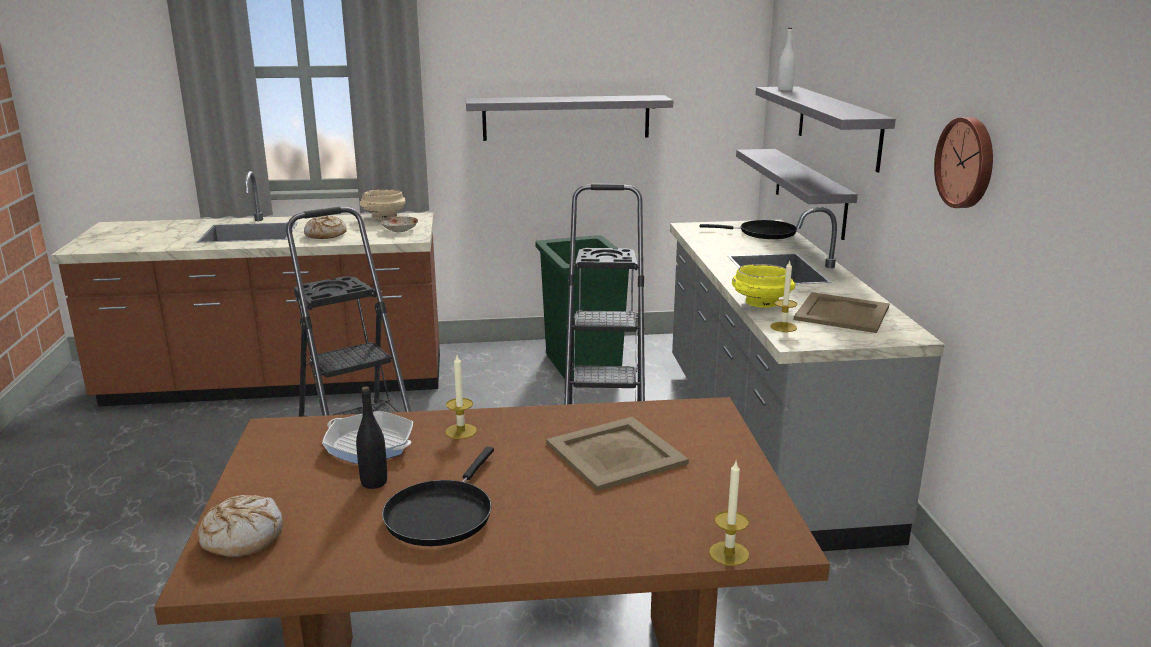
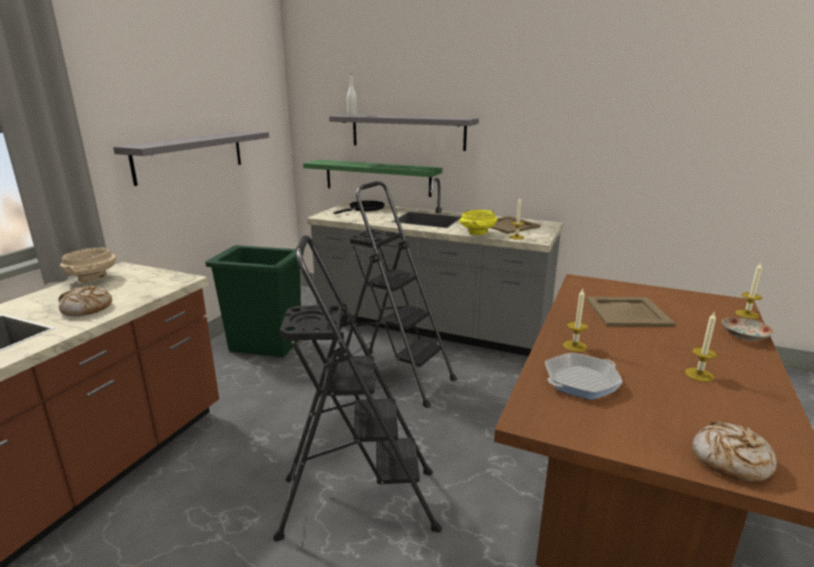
camera: 60 degrees left, 0 degrees up
(374, 482) = (647, 390): black bottle -> none
(400, 230) = (146, 279): plate -> plate (743, 336)
(441, 514) = (699, 375): black frying pan -> candle
(809, 192) = (377, 177): grey shelf -> green shelf
(967, 162) = (558, 130): wall clock -> none

